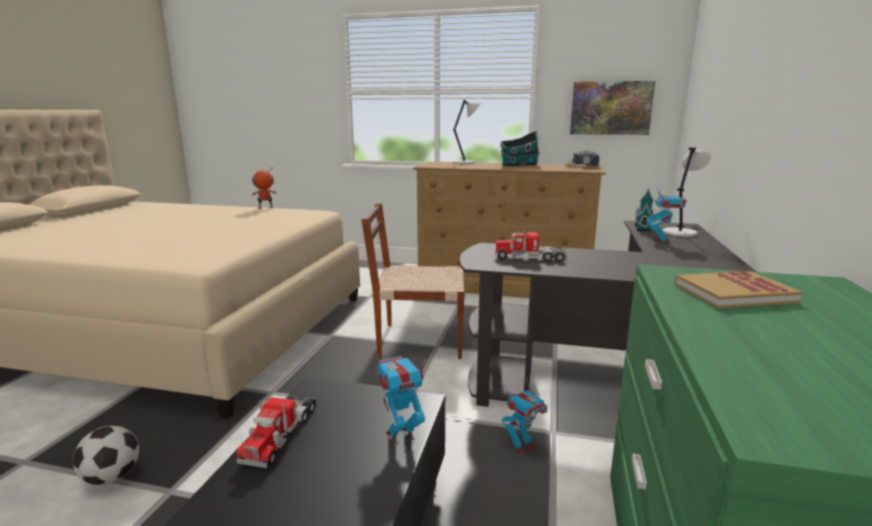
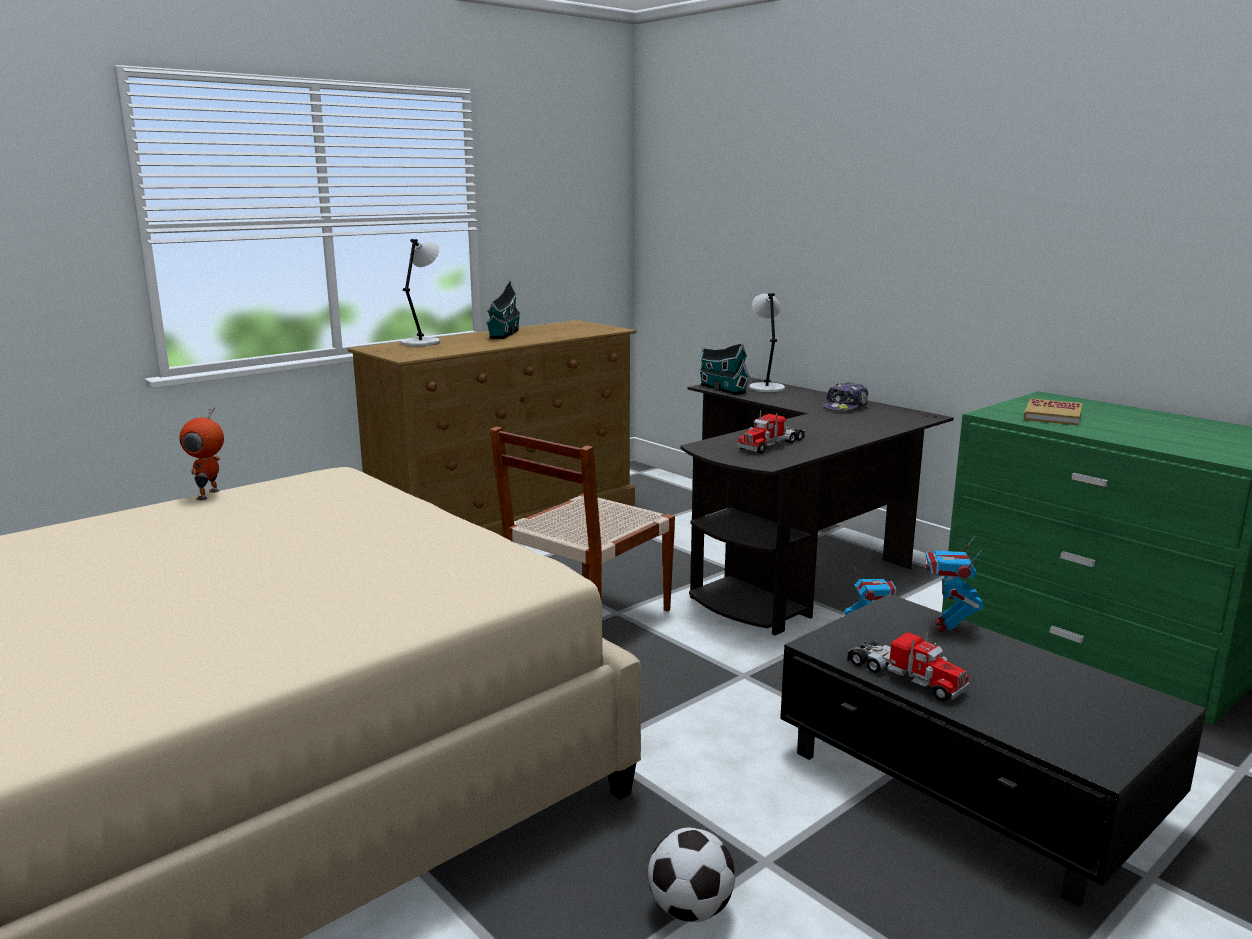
camera: 55 degrees left, 0 degrees up
(582, 166) = (573, 324): cap -> cap (845, 407)
(610, 108) = (565, 240): picture -> none
(662, 240) = (783, 399): toy robot -> none

